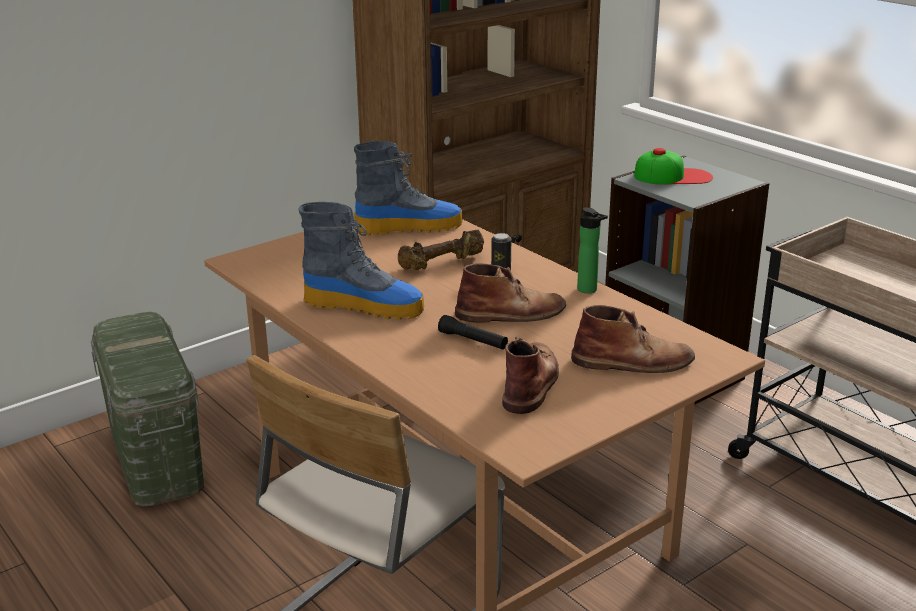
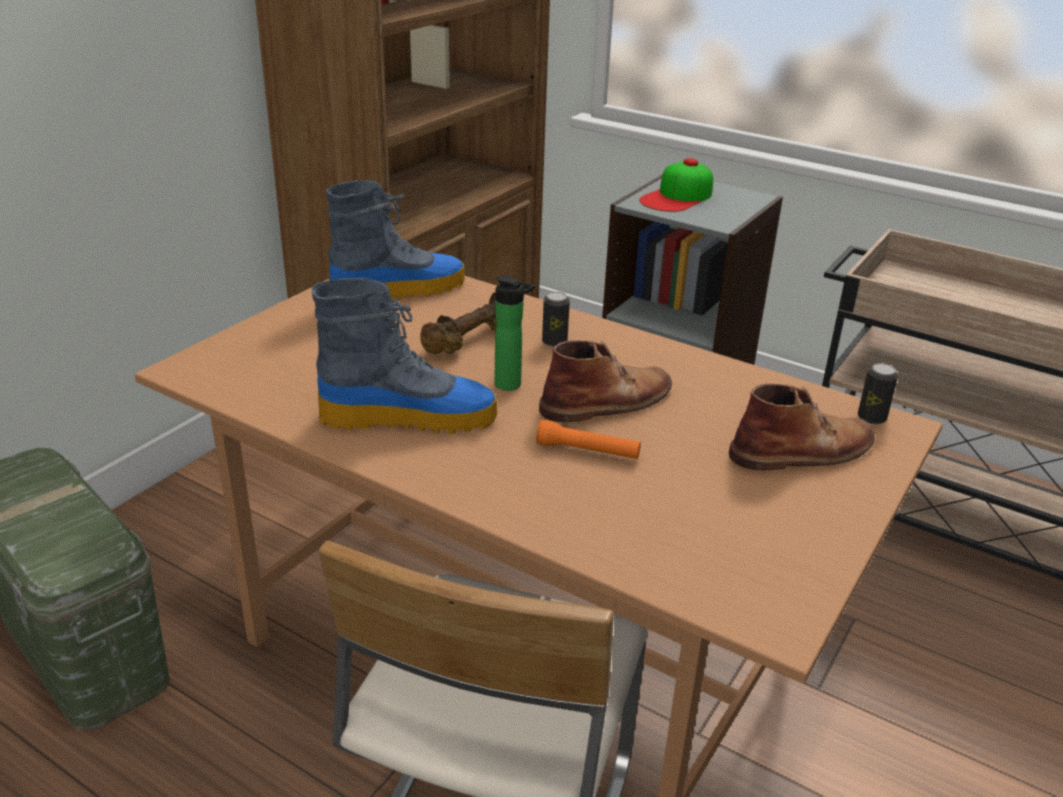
camera: 20 degrees left, 5 degrees up
(473, 341) = (587, 451): black flashlight -> orange flashlight
(530, 382) = (704, 505): brown boot -> none
(589, 290) = (678, 355): bottle -> bottle (511, 385)
(673, 176) = (677, 197): cap -> cap turned 150 degrees clockwise
(708, 349) = (871, 418): none -> can

